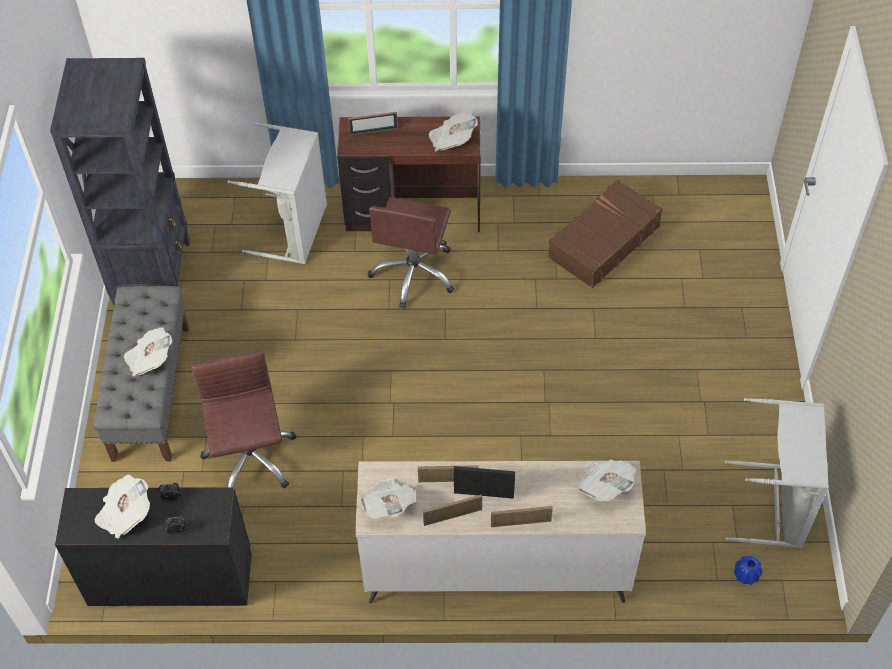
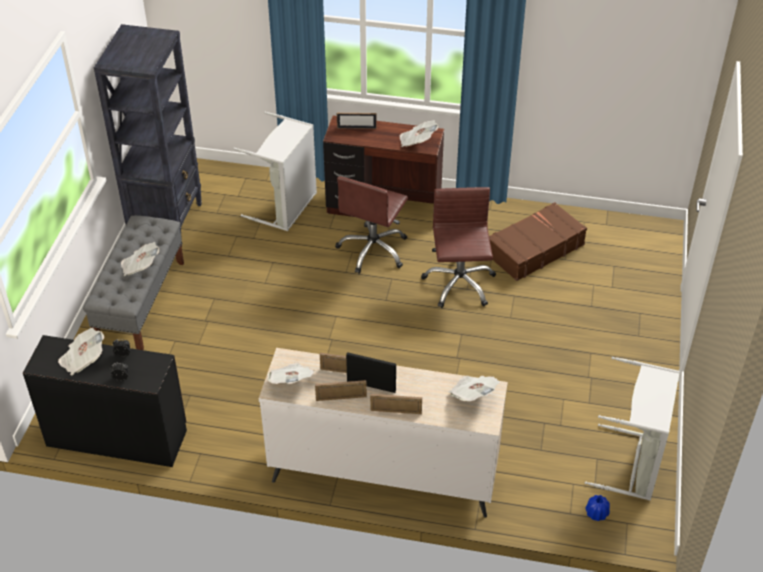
camera: 10 degrees right, 10 degrees down
(250, 459) = (205, 362): brown office chair -> brown office chair (459, 284)

